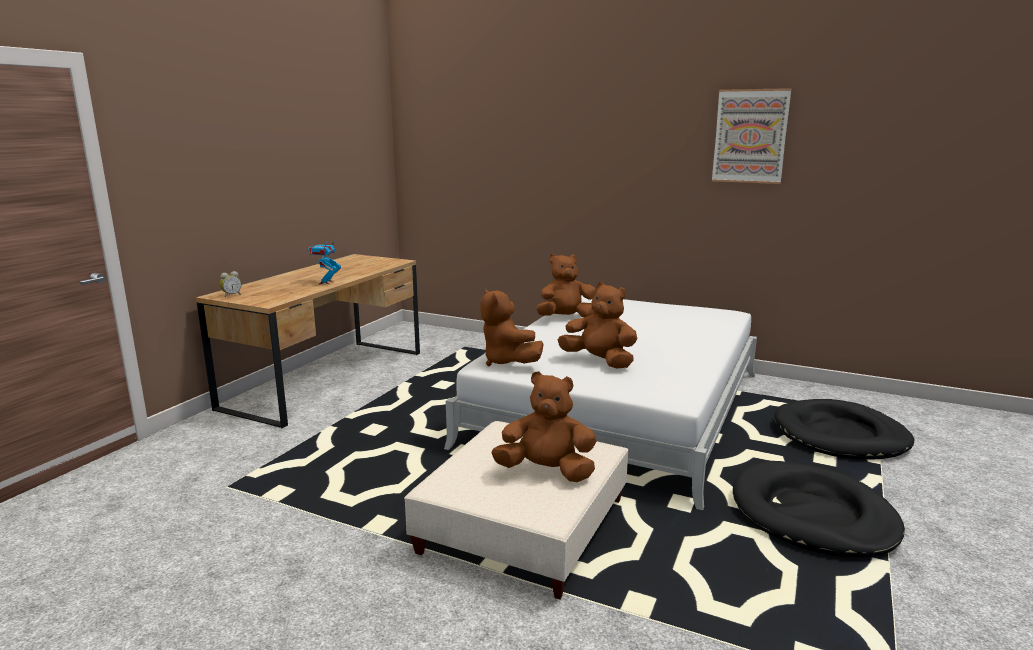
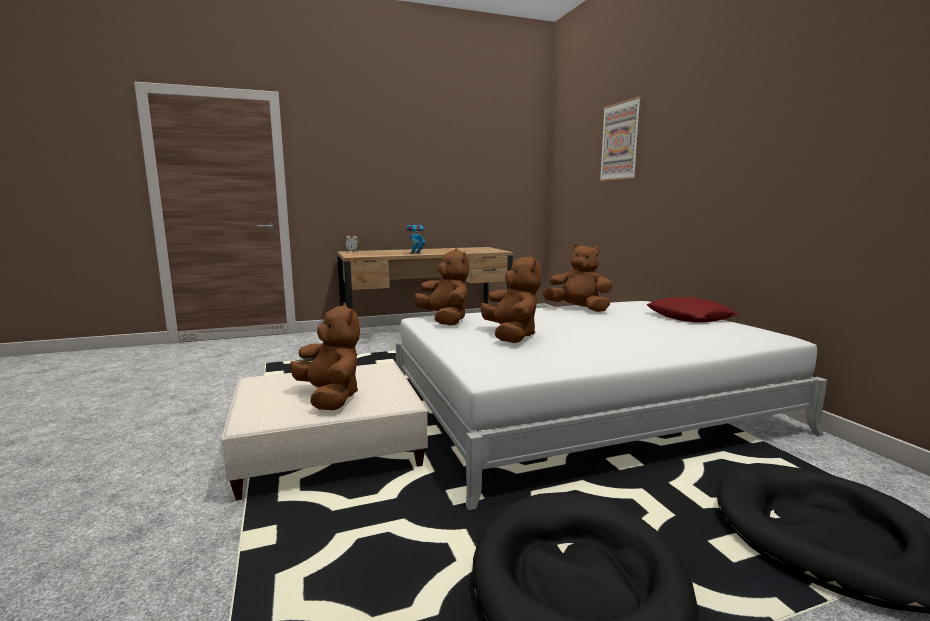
camera: 45 degrees right, 5 degrees down
(507, 362) = (445, 320): brown plush toy -> brown plush toy turned 135 degrees clockwise
(651, 307) = (689, 317): none -> red pillow
(750, 136) = (840, 99): picture -> picture (620, 141)

